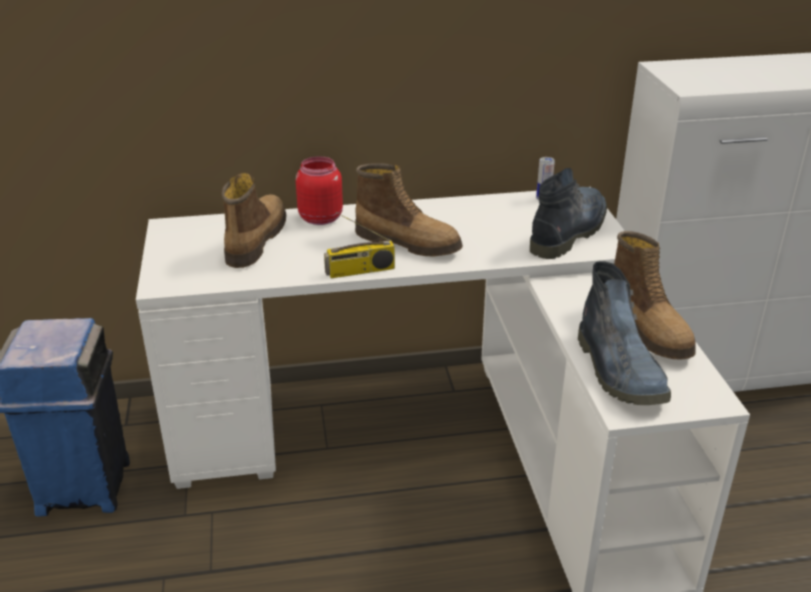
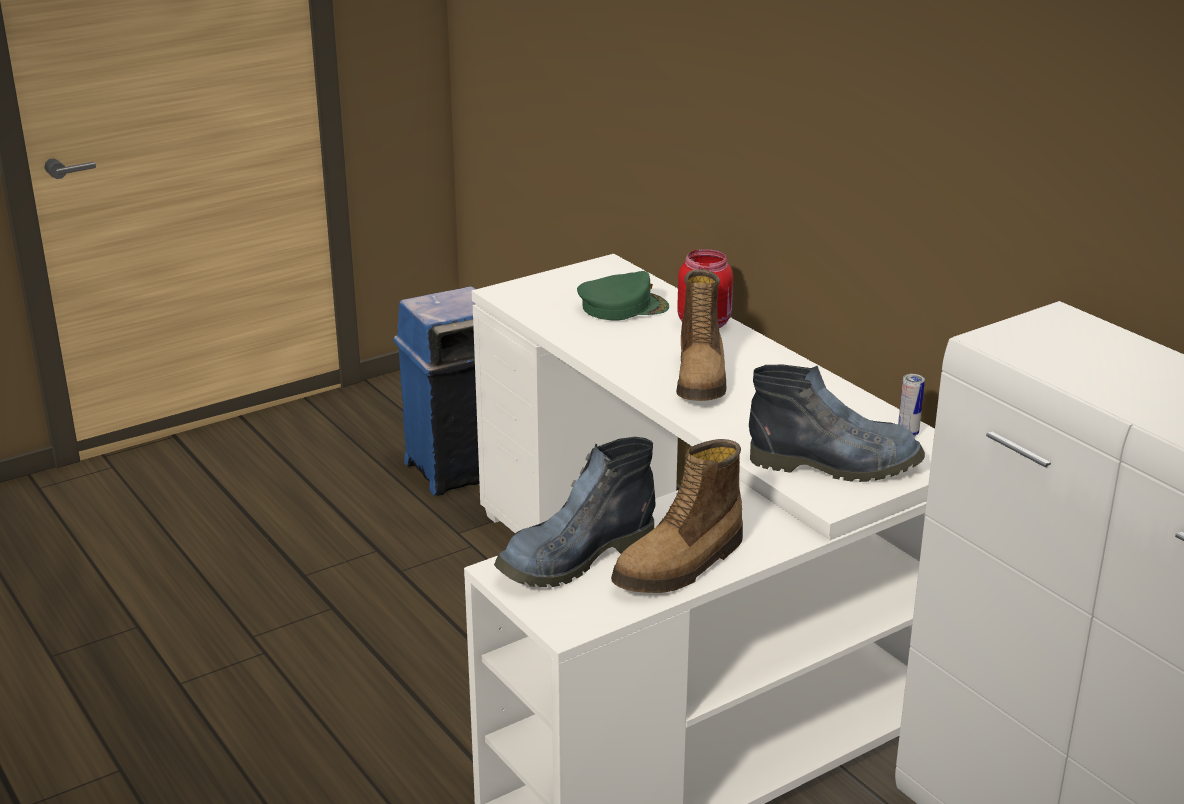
camera: 65 degrees right, 5 degrees down
(254, 240) = (623, 307): boot -> green cap
(360, 271) = (615, 368): radio -> none

